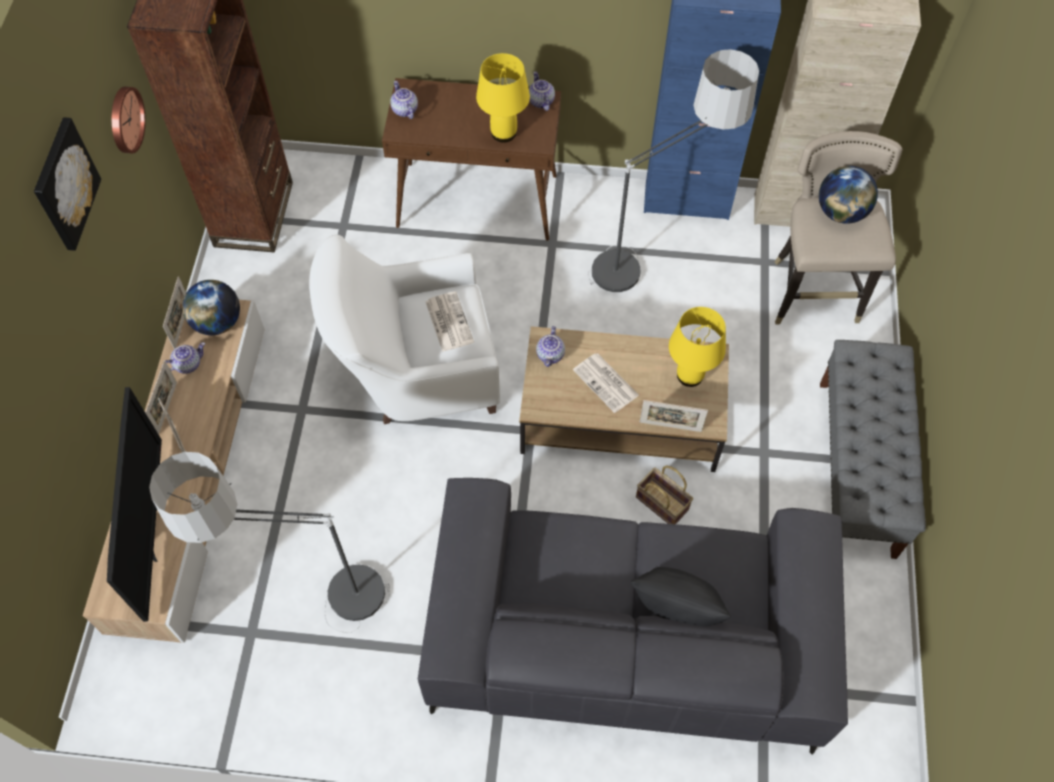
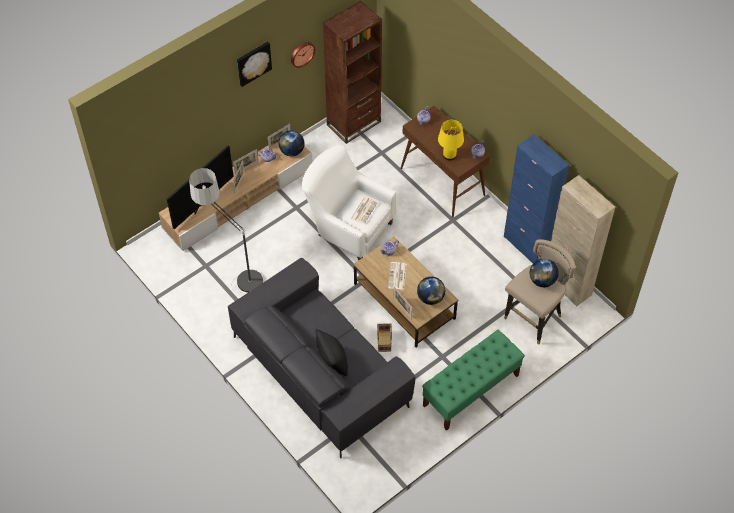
camera: 45 degrees right, 5 degrees down
(652, 262) = (483, 257): floor lamp -> none
(690, 375) = (430, 298): yellow table lamp -> globe
(857, 468) = (470, 391): grey bench -> green bench

